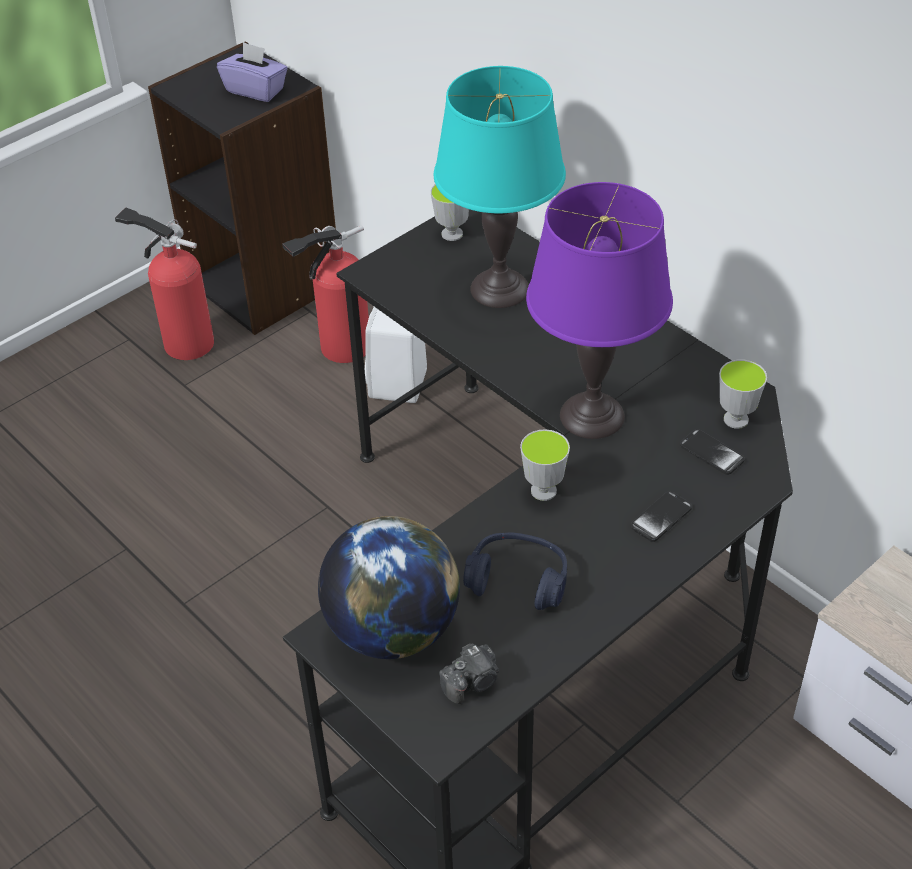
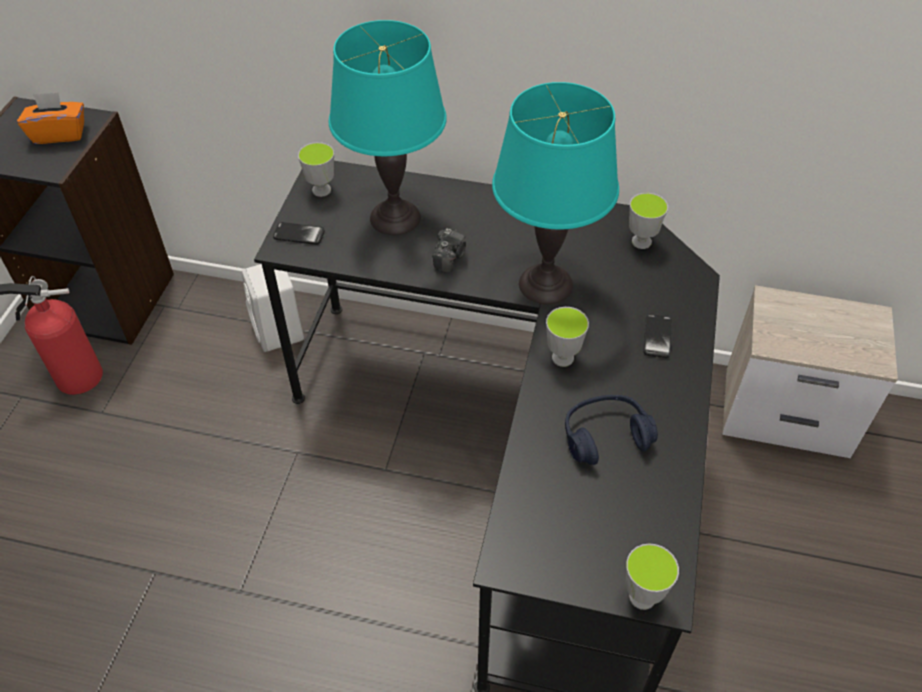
camera: 35 degrees left, 5 degrees up
(255, 90) = (59, 134): purple tissue box -> orange tissue box
(340, 348) = (212, 324): fire extinguisher -> none
(393, 630) = (552, 528): globe -> none
(419, 730) = (642, 597): none -> cup
(472, 682) = (645, 535): camera -> camera (449, 257)
(591, 416) = (545, 284): purple table lamp -> turquoise table lamp
(711, 453) = (647, 273): phone -> phone (299, 234)

